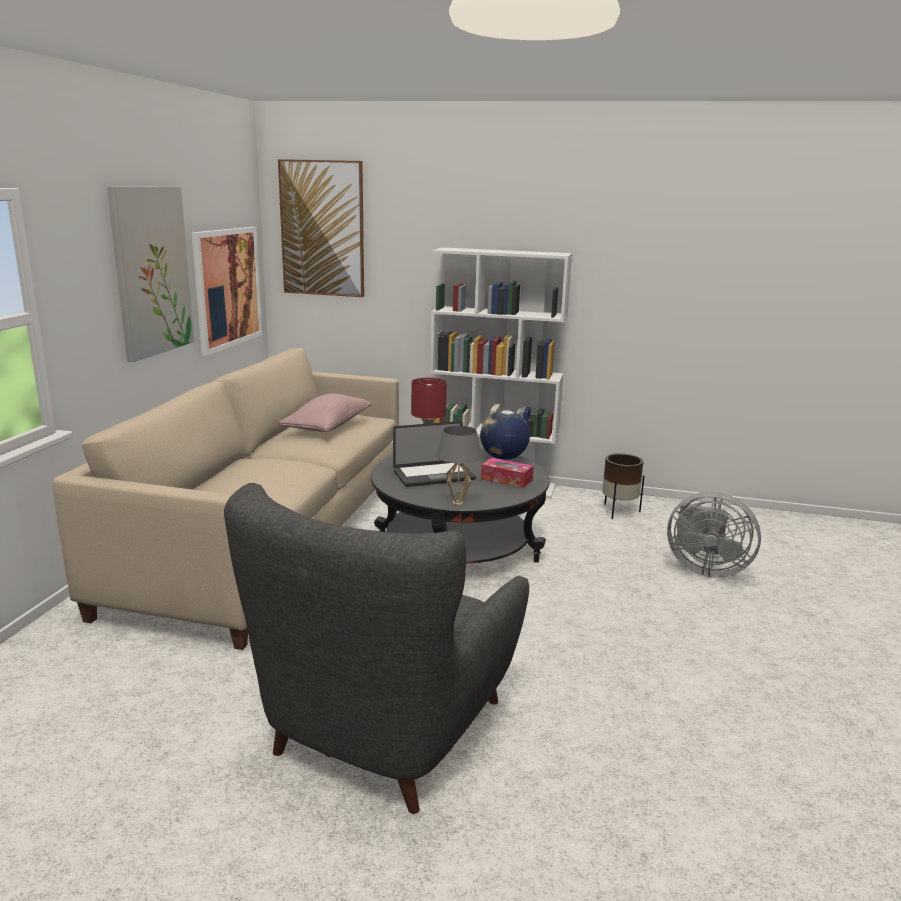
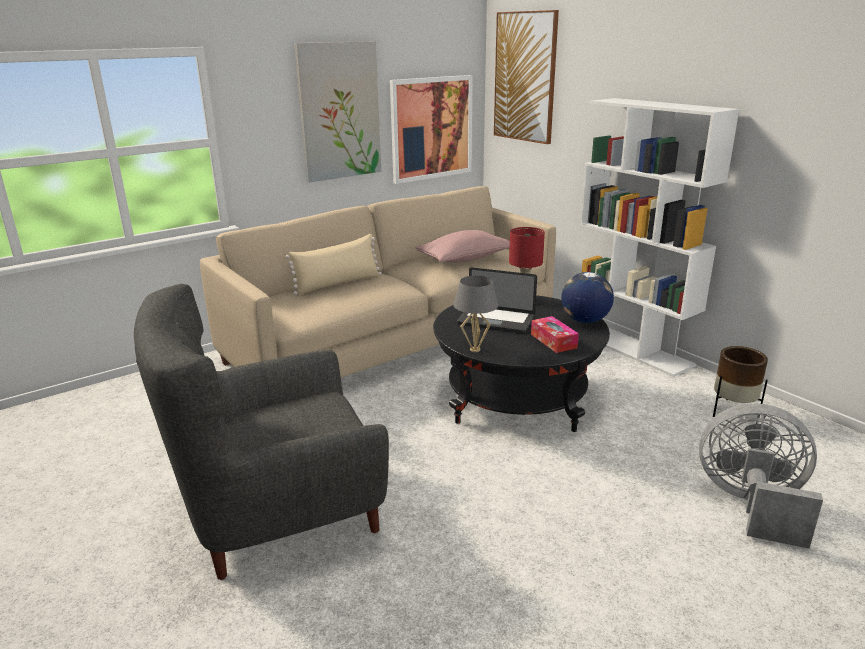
camera: 40 degrees right, 5 degrees up
(232, 477) = (338, 284): none -> beige pillow
(705, 569) = (751, 505): grey fan -> grey fan turned 135 degrees clockwise

